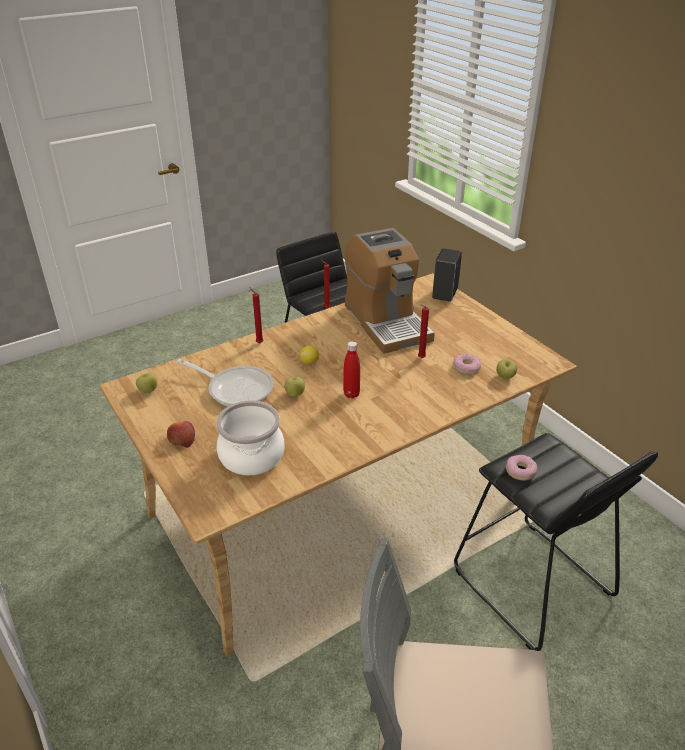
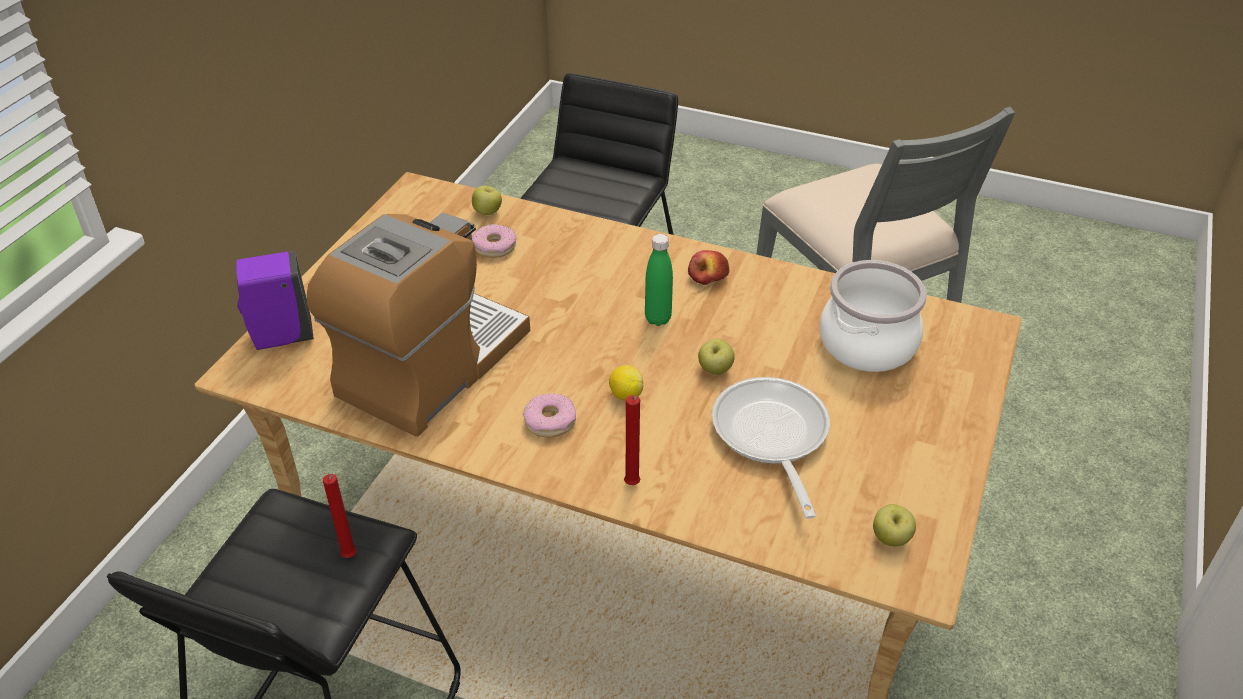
camera: 125 degrees left, 5 degrees up
(181, 439) = (923, 425): apple -> apple (708, 277)
(351, 394) = (658, 319): red bottle -> green bottle
(420, 358) = (509, 293): red candle -> none
(445, 294) = (280, 337): black soap dispenser -> purple soap dispenser
(520, 471) = (606, 208): donut -> donut (550, 421)

